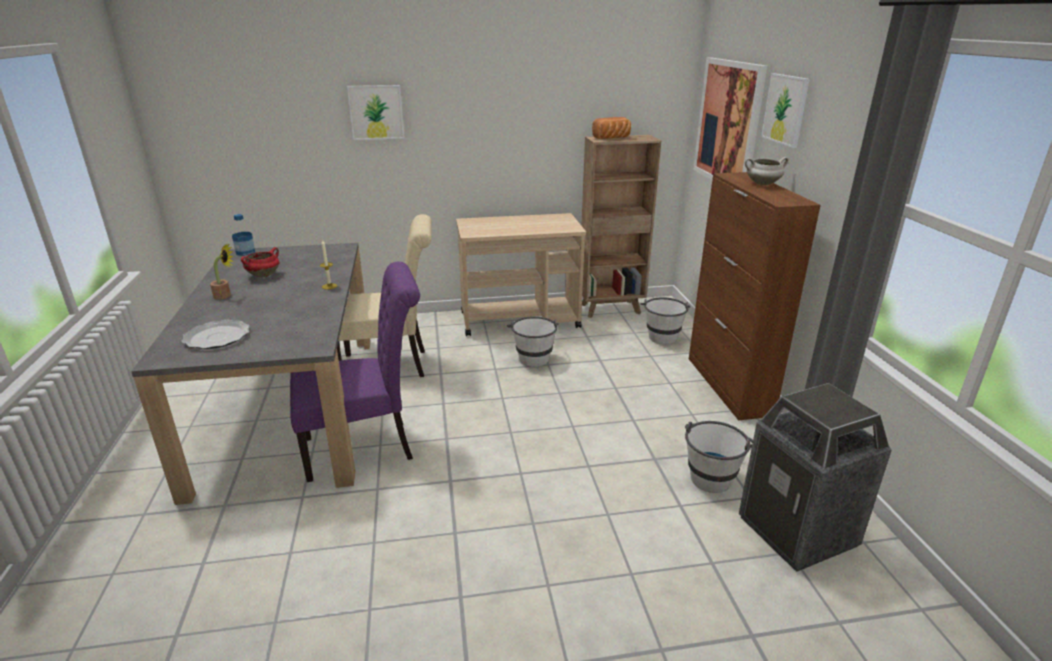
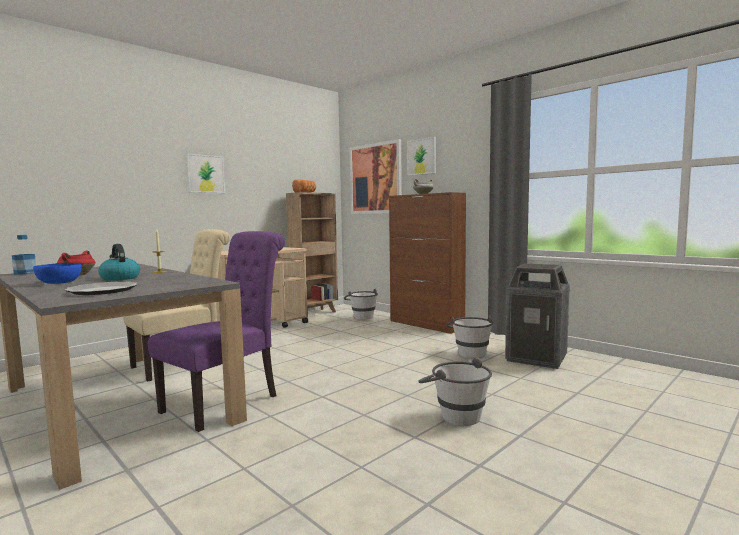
camera: 35 degrees left, 20 degrees down
(225, 296) = (59, 282): potted plant -> blue bowl
(276, 298) = (119, 278): none -> kettle
(376, 112) = (136, 167): picture -> picture (205, 174)
(533, 356) = (293, 338): white bucket -> white bucket (454, 414)

